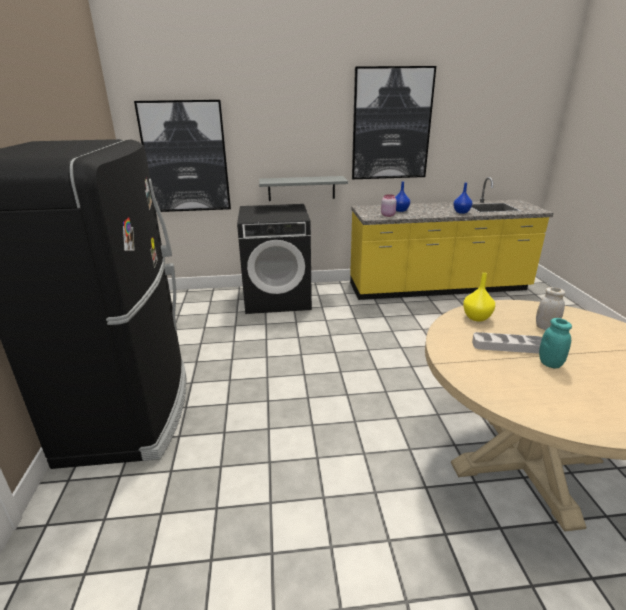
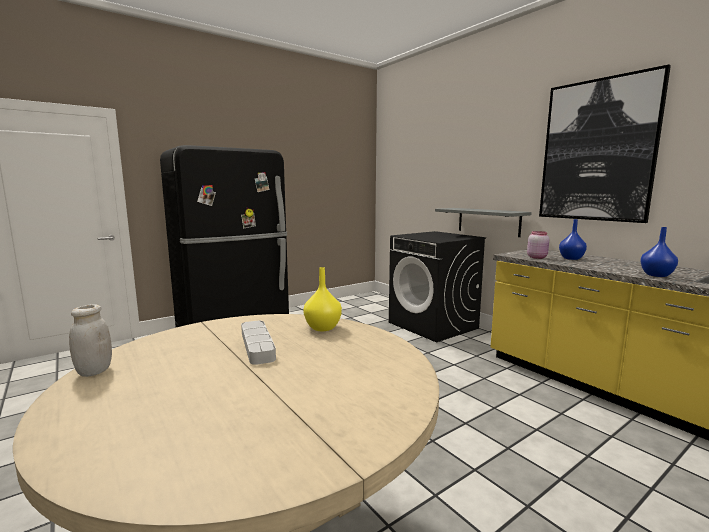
camera: 60 degrees right, 15 degrees down
(185, 157) = (408, 186): picture -> none
(545, 327) = (331, 362): white jar -> white jar (94, 371)
(550, 363) = (224, 368): turquoise jar -> none

